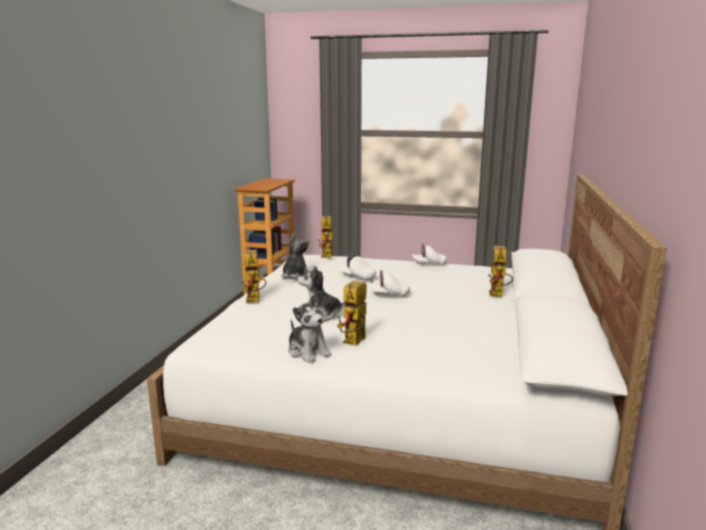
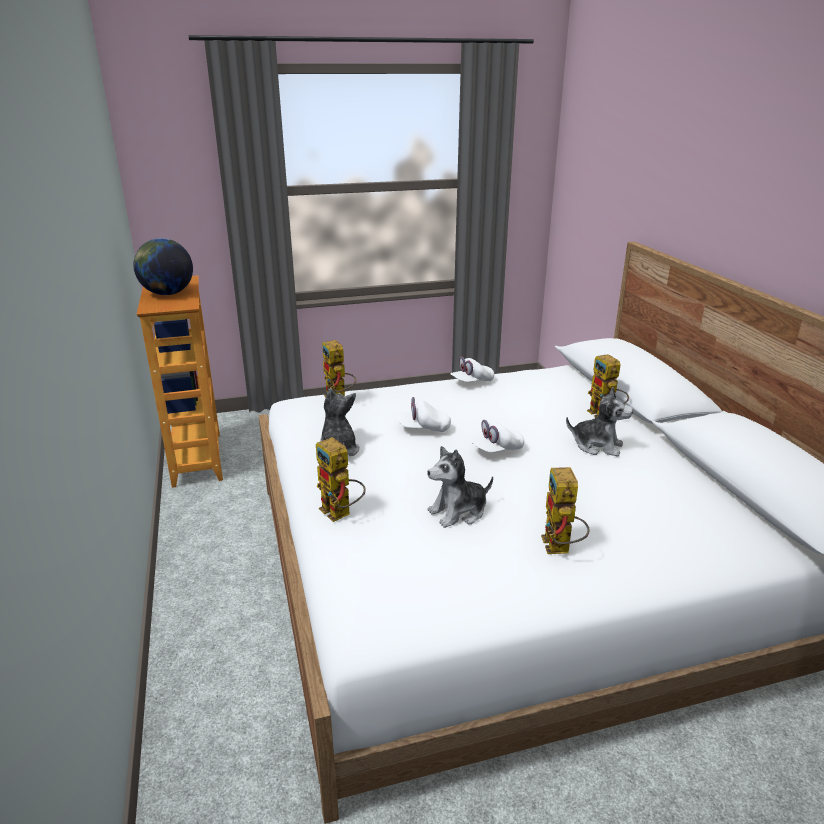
camera: 30 degrees left, 10 degrees up
(264, 184) = (167, 294): none -> globe
(308, 352) = (527, 586): plush toy -> plush toy (597, 446)

